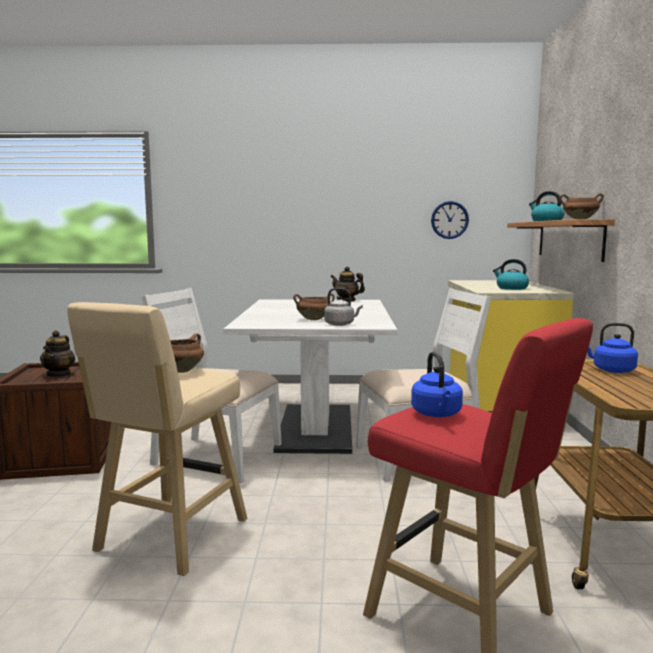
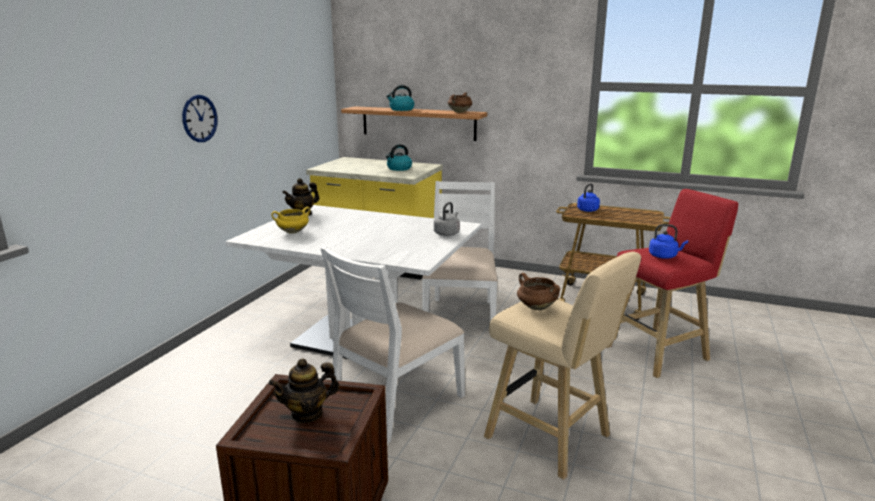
camera: 70 degrees left, 10 degrees up
(59, 374) = (307, 414): teapot -> teapot turned 135 degrees clockwise
(294, 303) = (292, 232): none -> yellow cooking pot
(314, 319) = (411, 237): brown cooking pot -> none
(449, 220) = (295, 110): wall clock -> wall clock (199, 118)

